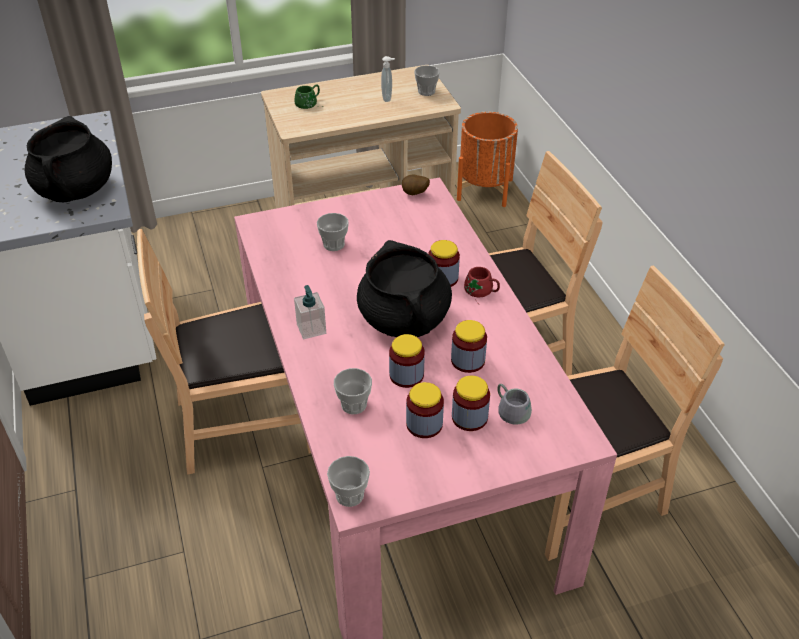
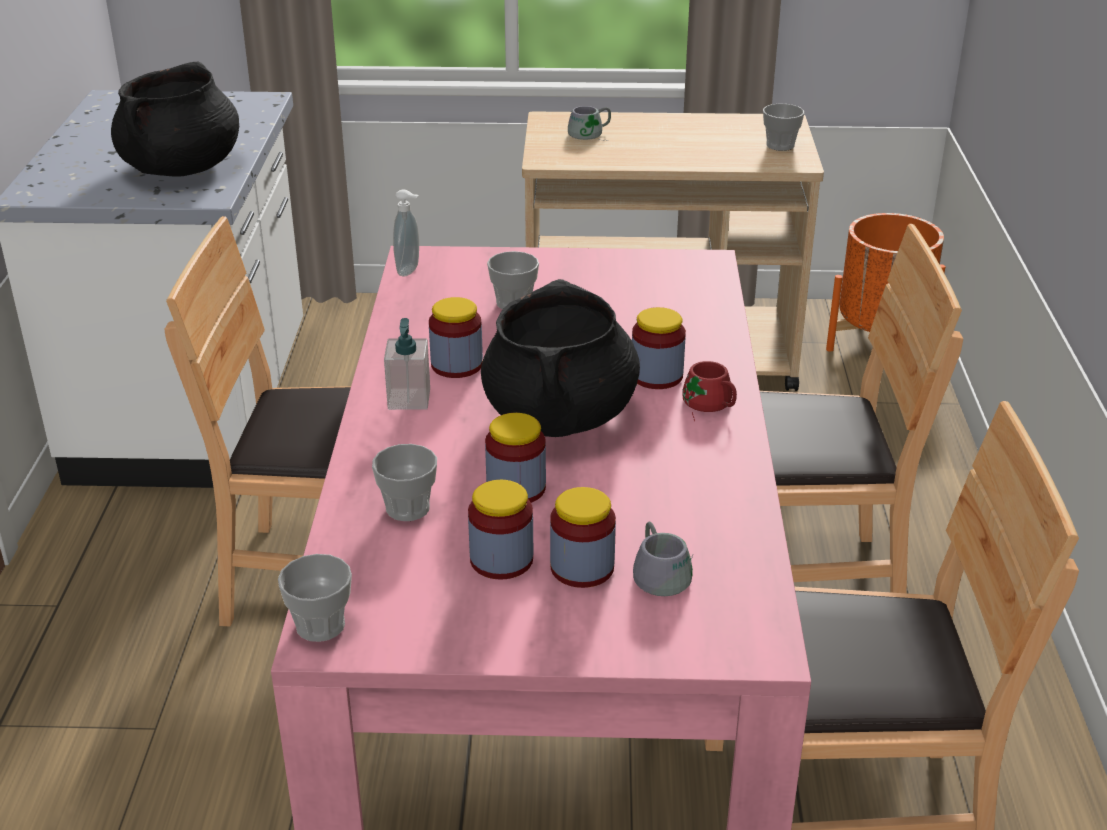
camera: 20 degrees right, 10 degrees down
(309, 103) = (591, 134): green mug -> grey mug
(388, 98) = (714, 145): soap dispenser -> soap dispenser (410, 270)
(414, 194) = (680, 264): potato -> none
(468, 360) = (628, 490): jar -> jar (456, 365)

